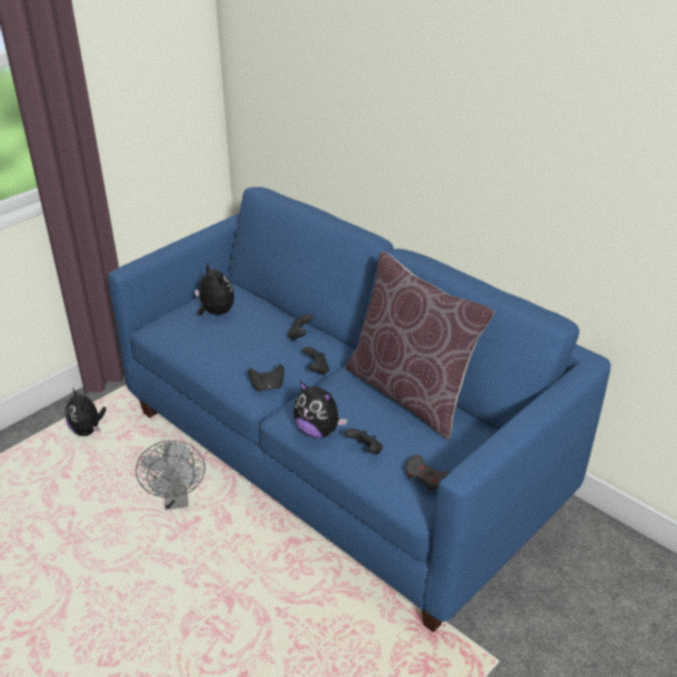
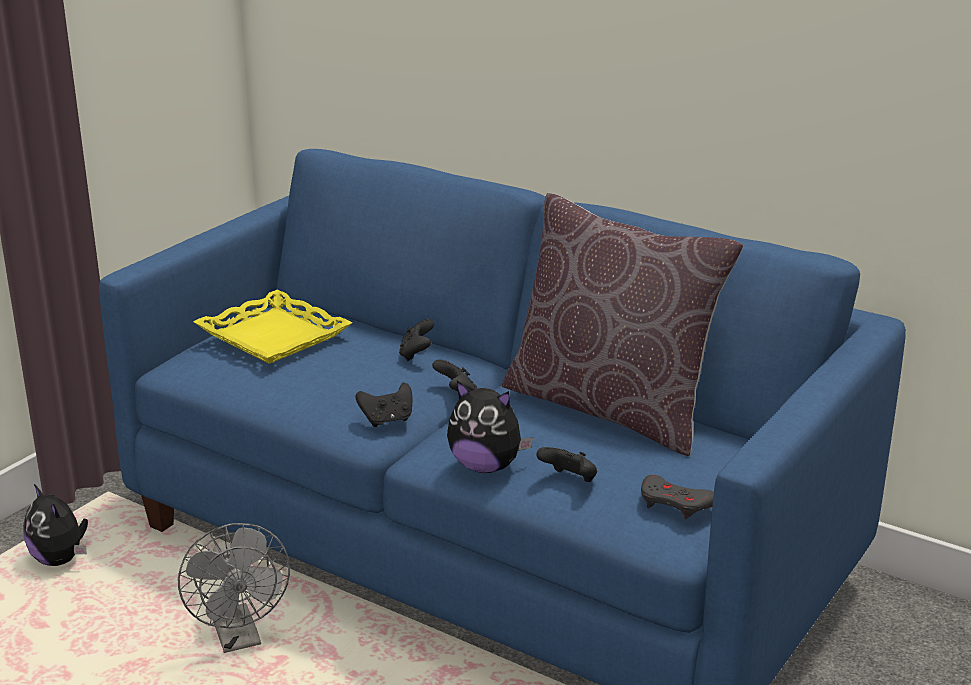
camera: 10 degrees left, 10 degrees down
(215, 312) = (272, 336): plush toy -> yellow tray

